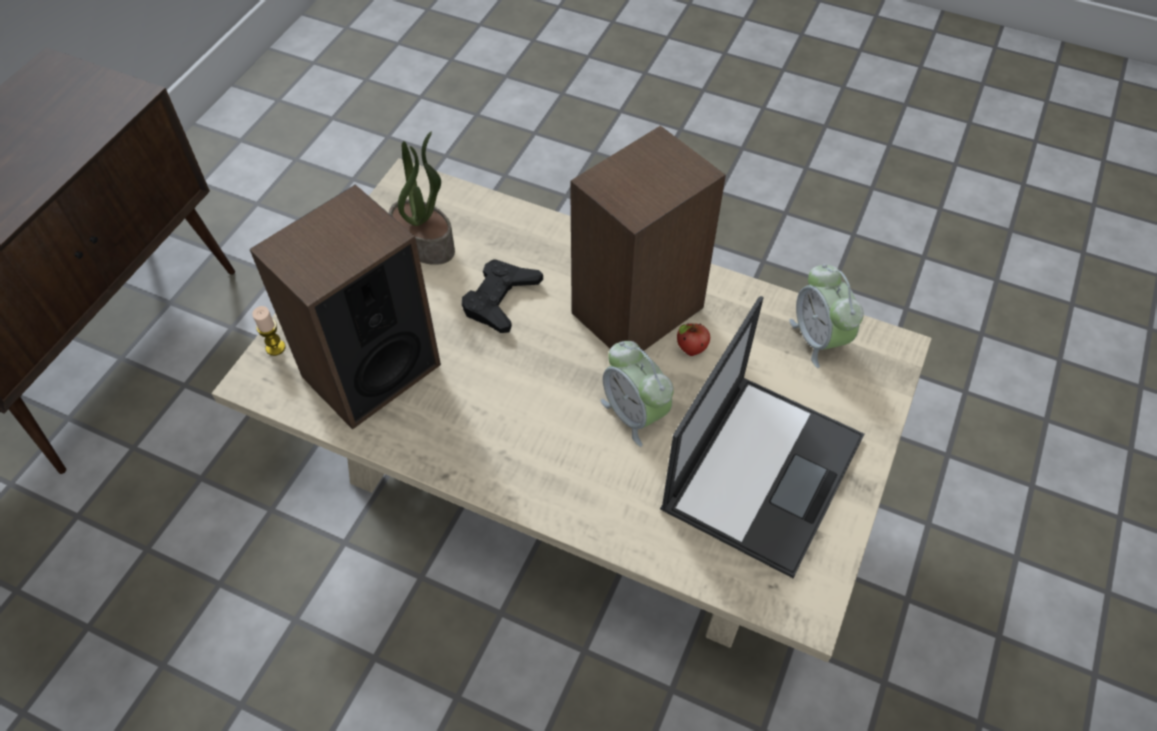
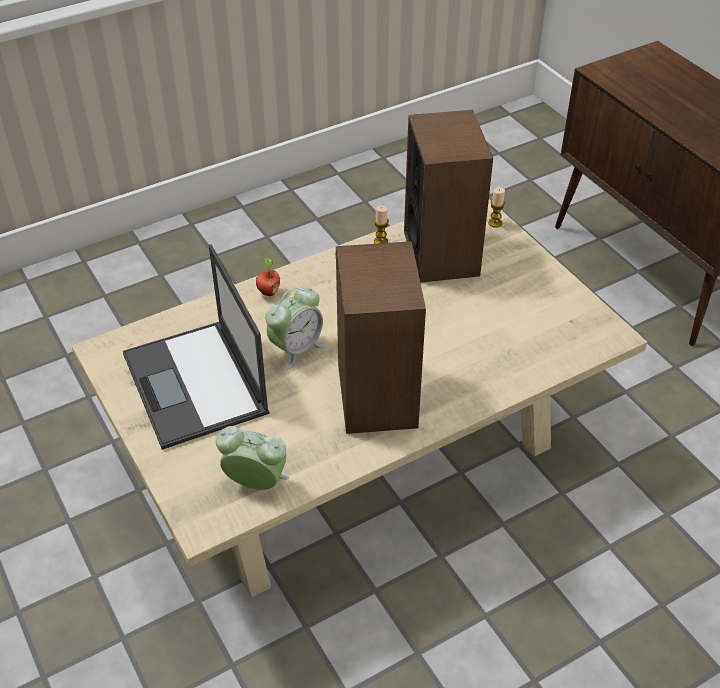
camera: 125 degrees right, 10 degrees down
(389, 442) = (381, 241): none -> candle
(426, 243) = (536, 318): potted plant -> none
(500, 299) = (449, 332): black game controller -> none
(634, 414) = (296, 349): alarm clock -> alarm clock turned 135 degrees clockwise
(690, 350) = (316, 404): apple -> apple (268, 292)

